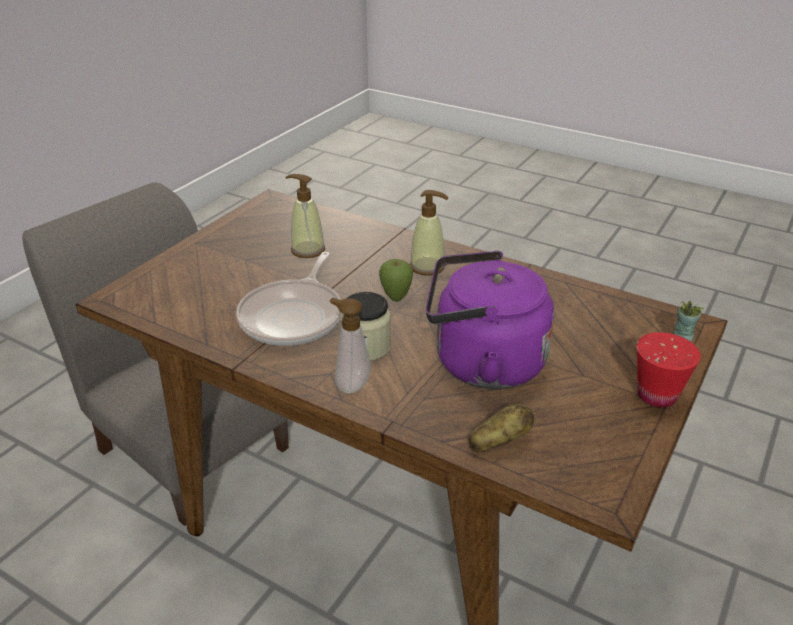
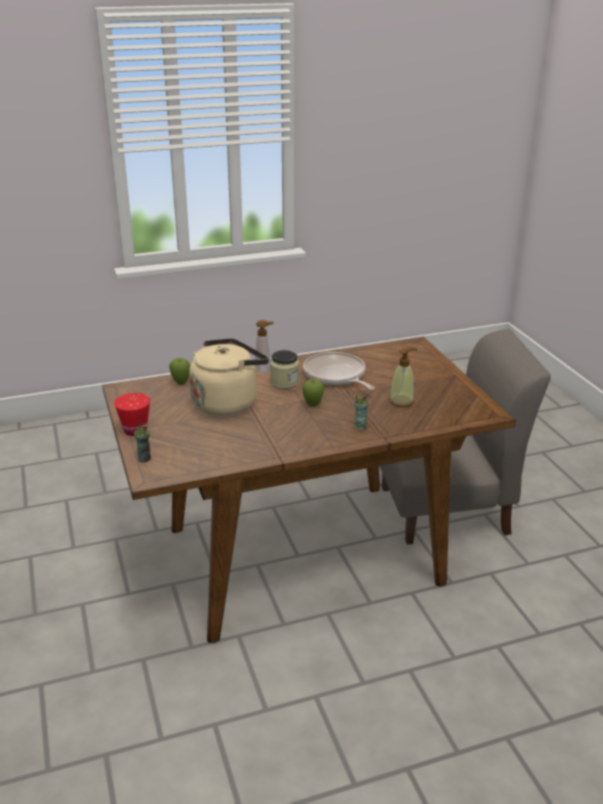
camera: 130 degrees right, 5 degrees down
(399, 252) = (360, 427): none -> cup
(427, 267) = (330, 428): soap dispenser -> none
(481, 363) = (227, 402): purple kettle -> beige kettle
(499, 442) = (181, 383): potato -> apple

